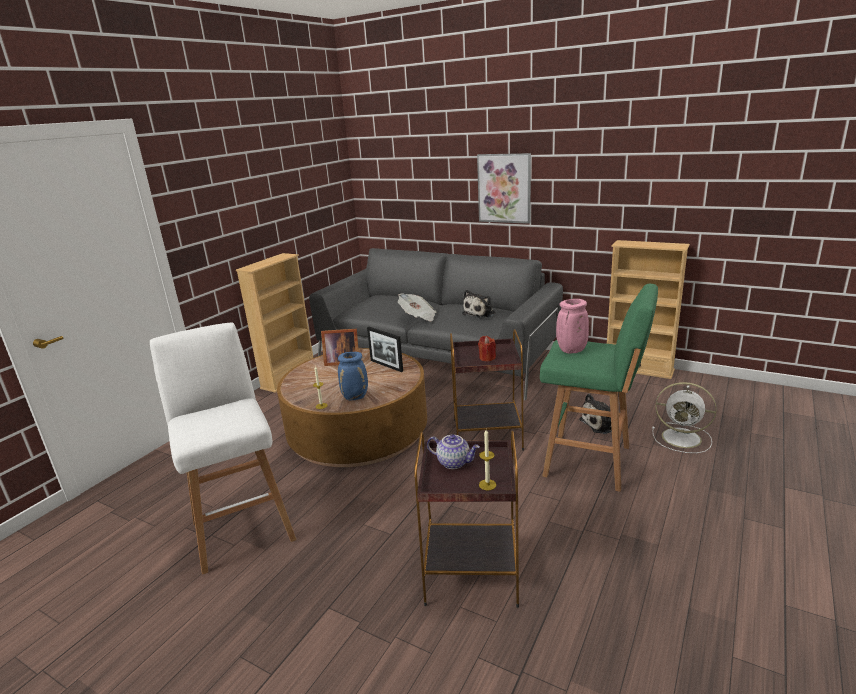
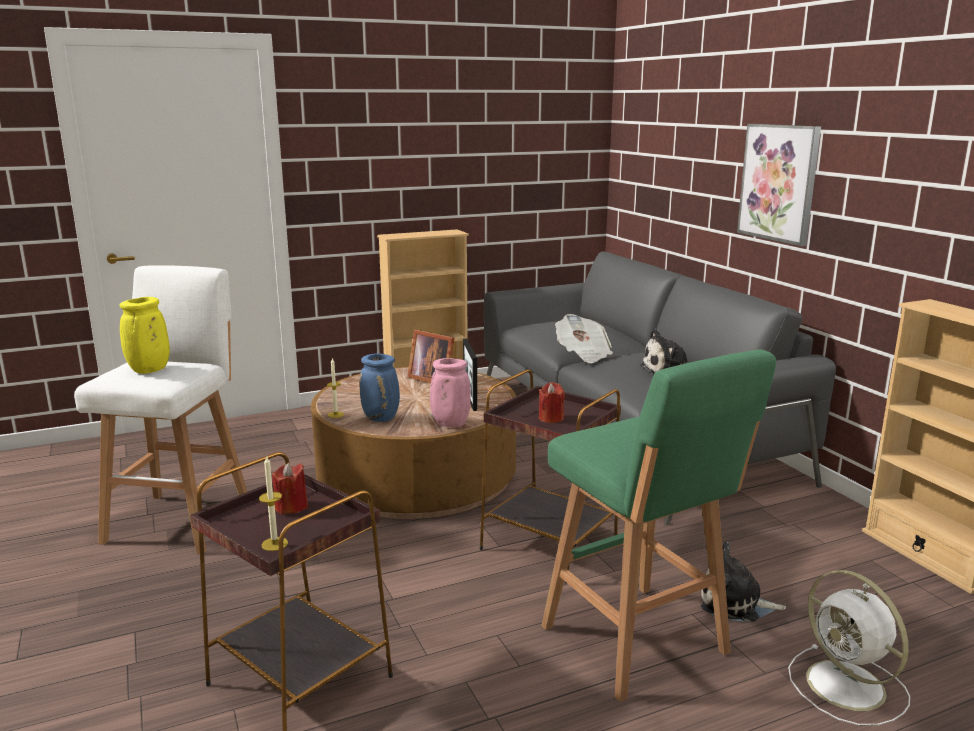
camera: 35 degrees right, 5 degrees down
(216, 419) = (149, 370): none -> yellow vase
(454, 462) = (291, 507): teapot -> red candle
(571, 351) = (619, 434): pink vase -> pink vase (449, 424)

